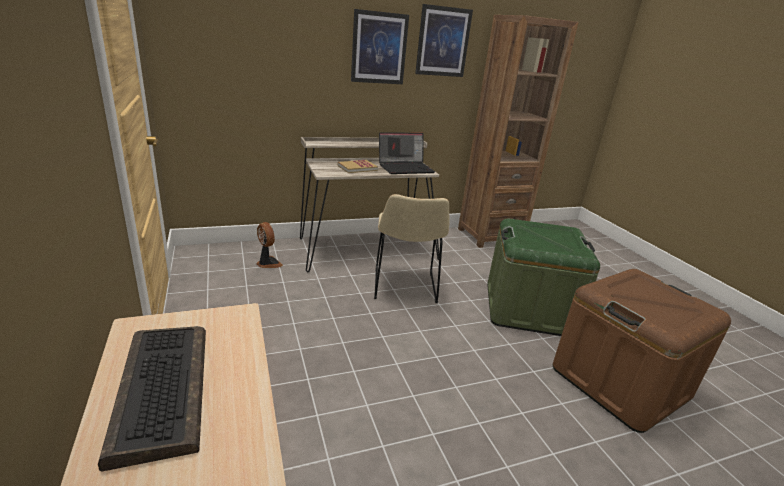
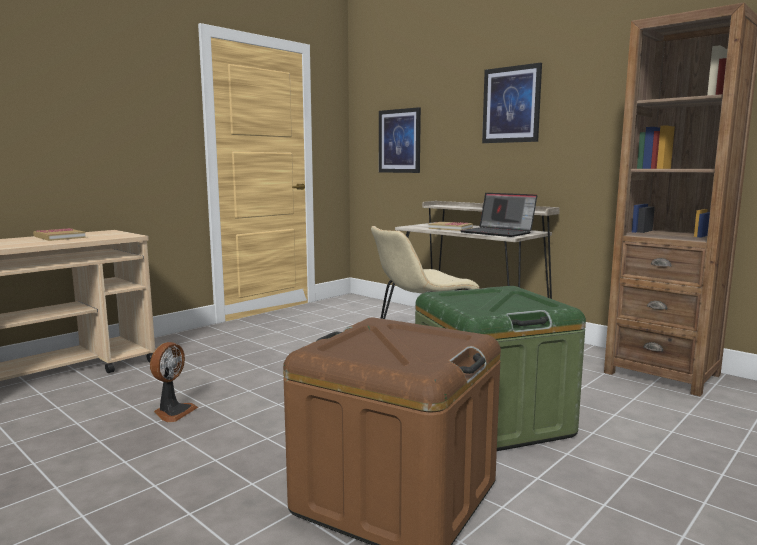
camera: 65 degrees right, 15 degrees down
(160, 389) = (59, 237): keyboard -> book
(268, 263) = (372, 314): fan -> fan (173, 412)
(443, 42) = (588, 84): picture -> picture (399, 141)

